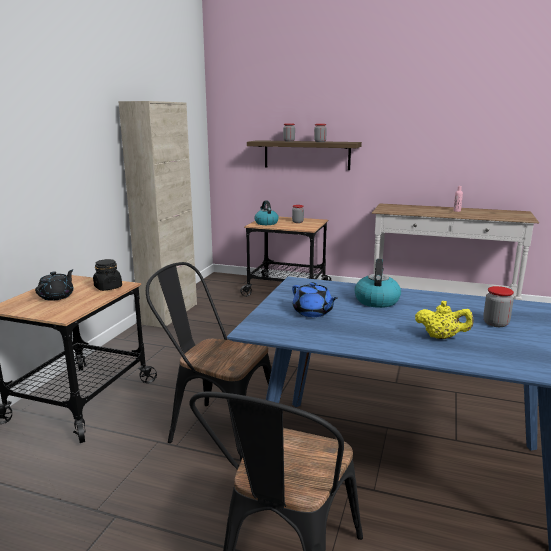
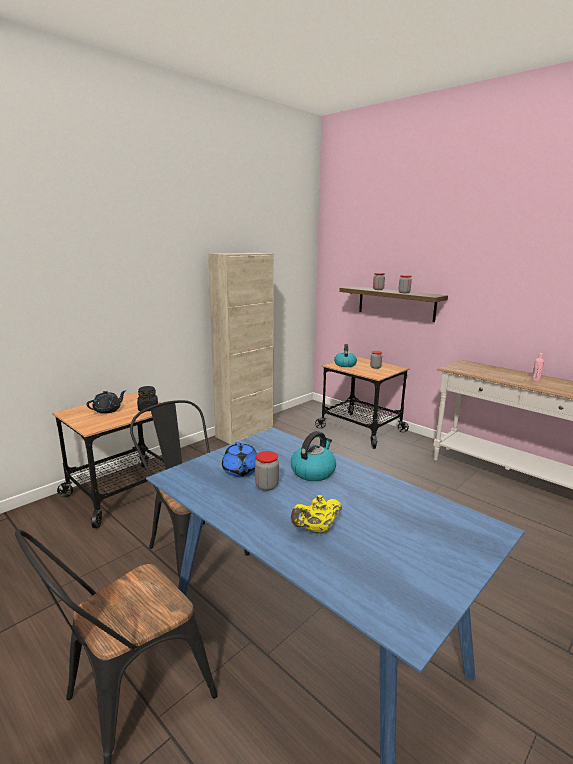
camera: 25 degrees right, 0 degrees up
(441, 337) = (316, 530): yellow teapot -> yellow teapot turned 105 degrees clockwise
(495, 323) = (396, 529): jar -> jar (267, 486)

